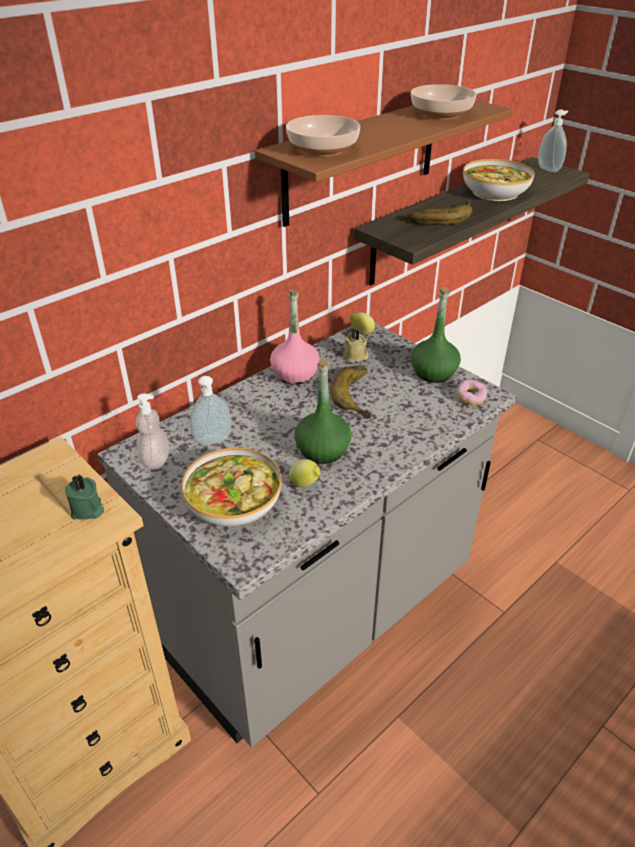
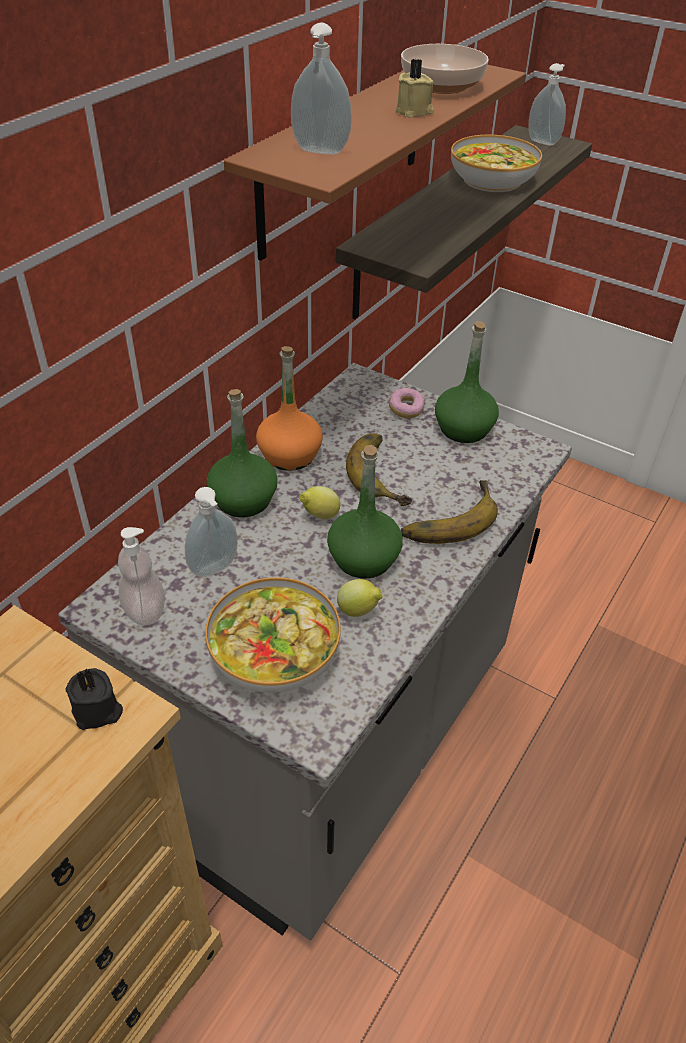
camera: 15 degrees left, 5 degrees up
(87, 510) = (97, 712): green candle -> black candle
(250, 399) = (243, 500): none -> green bottle
(295, 374) = (290, 455): pink bottle -> orange bottle
(324, 149) = (319, 152): bowl -> soap dispenser
(356, 356) = (359, 419): beige candle -> beige candle (414, 112)
(361, 333) = (354, 385): lemon -> lemon (319, 516)
(438, 216) = (437, 221): banana -> banana (446, 517)
(470, 398) = (520, 458): donut -> donut (406, 410)

